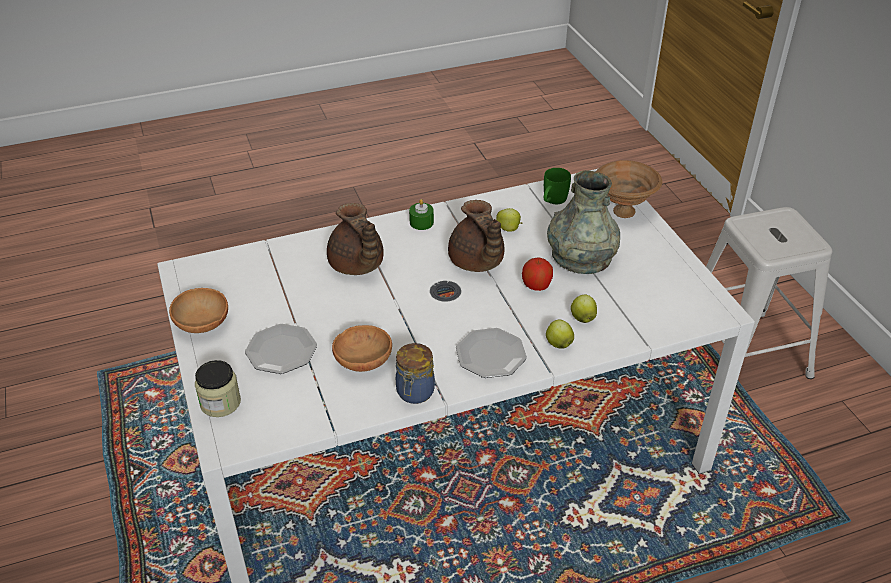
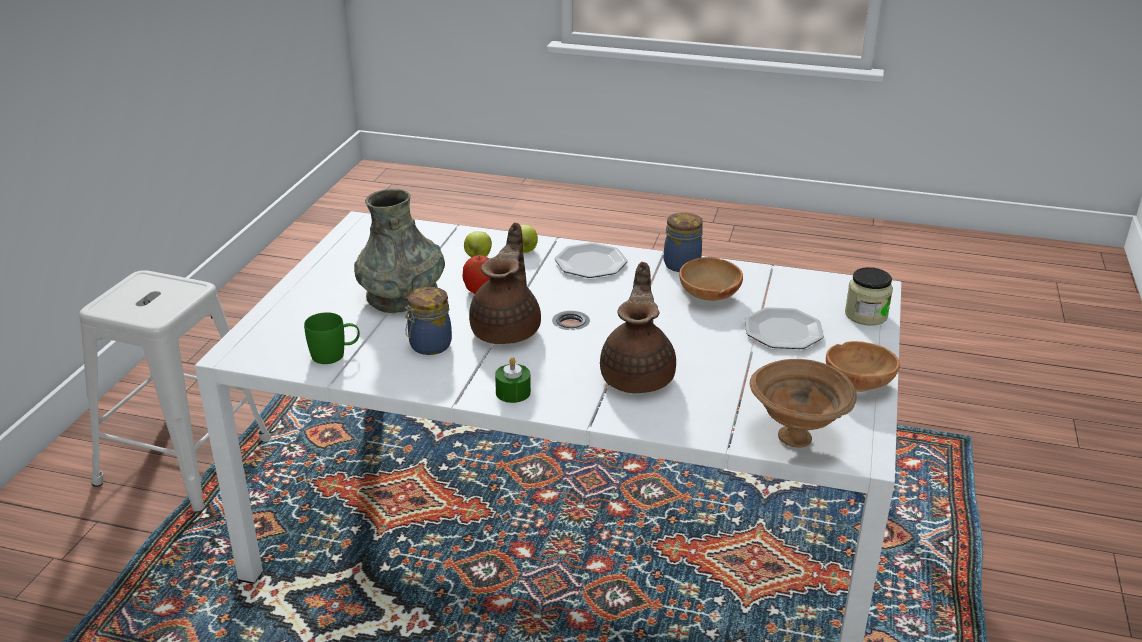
camera: 145 degrees left, 10 degrees down
(509, 229) = (428, 346): apple -> jar
(622, 212) = (289, 315): brown bowl -> brown bowl (797, 439)

